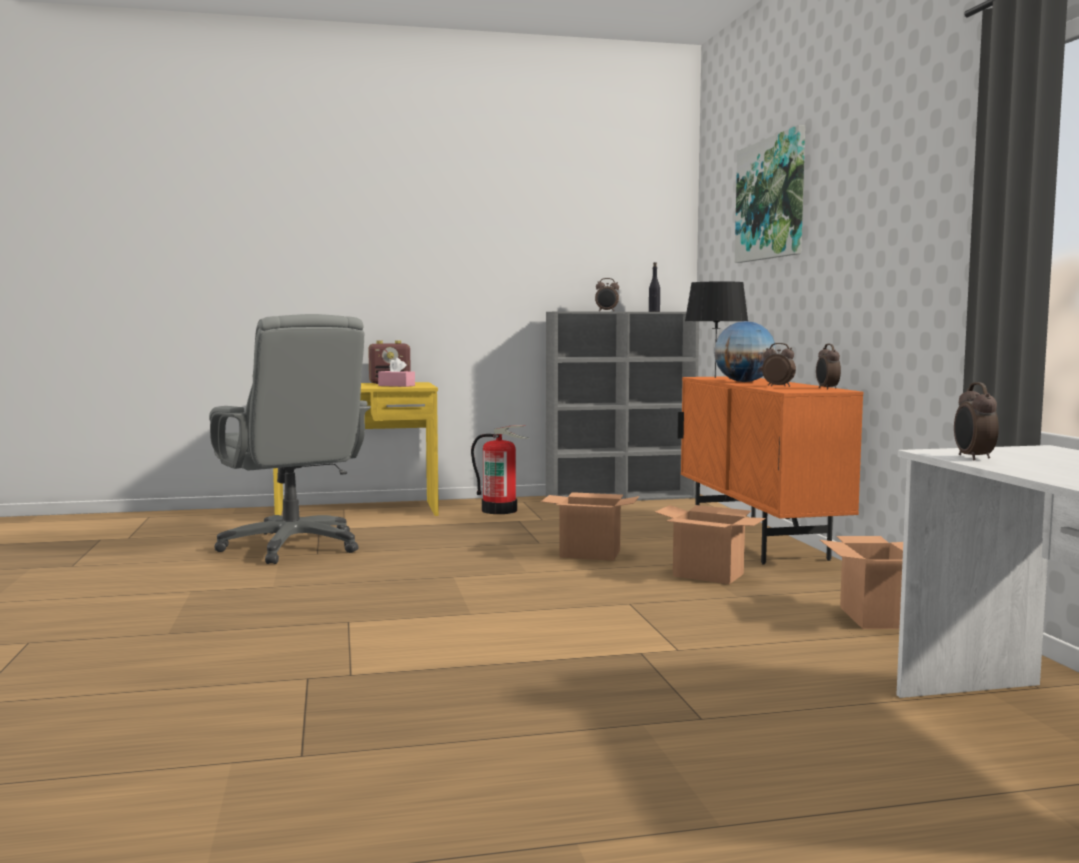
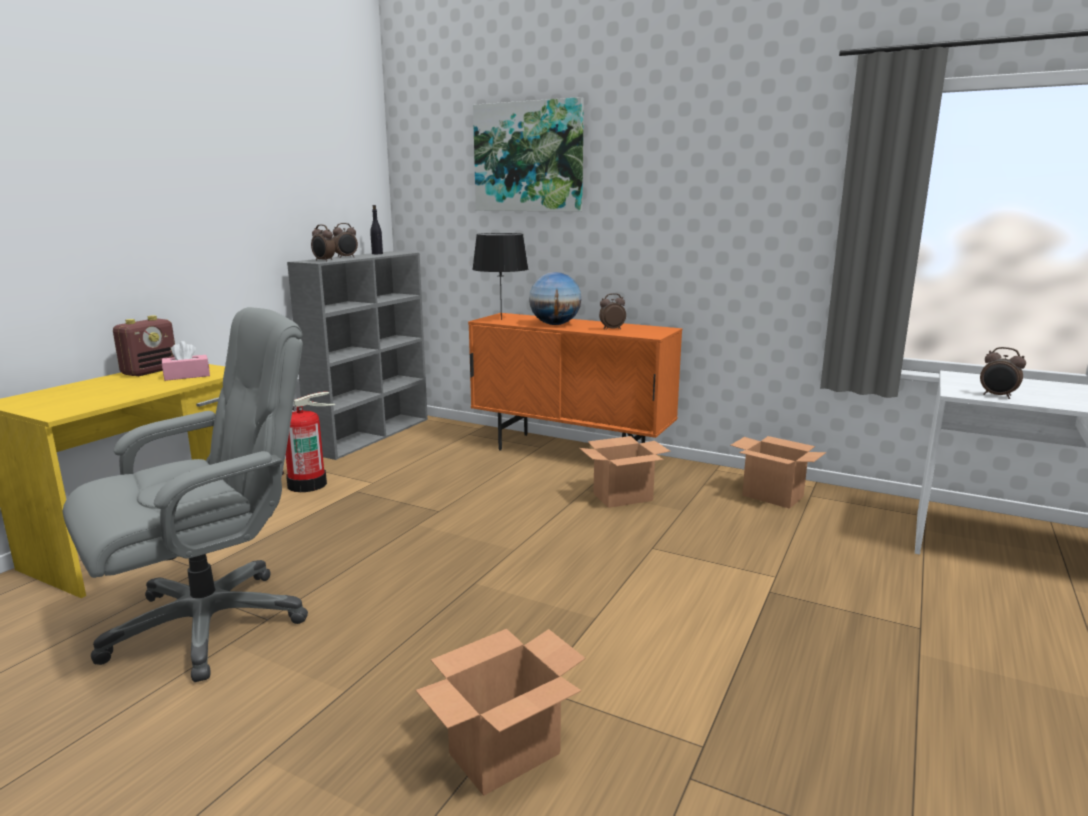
camera: 50 degrees left, 10 degrees up
(293, 546) = (209, 623): grey office chair -> grey office chair turned 45 degrees counterclockwise
(589, 554) = (506, 508): cardboard box -> cardboard box (504, 754)
(826, 389) = (651, 328): alarm clock -> alarm clock (324, 261)

